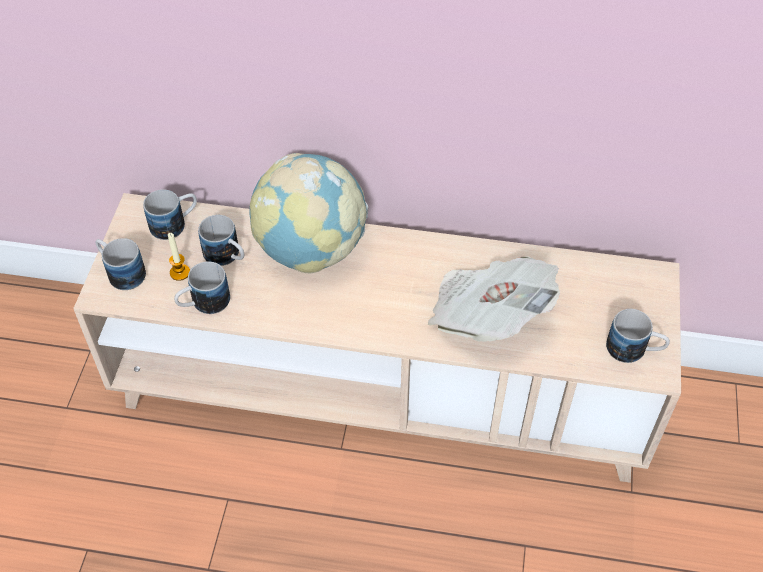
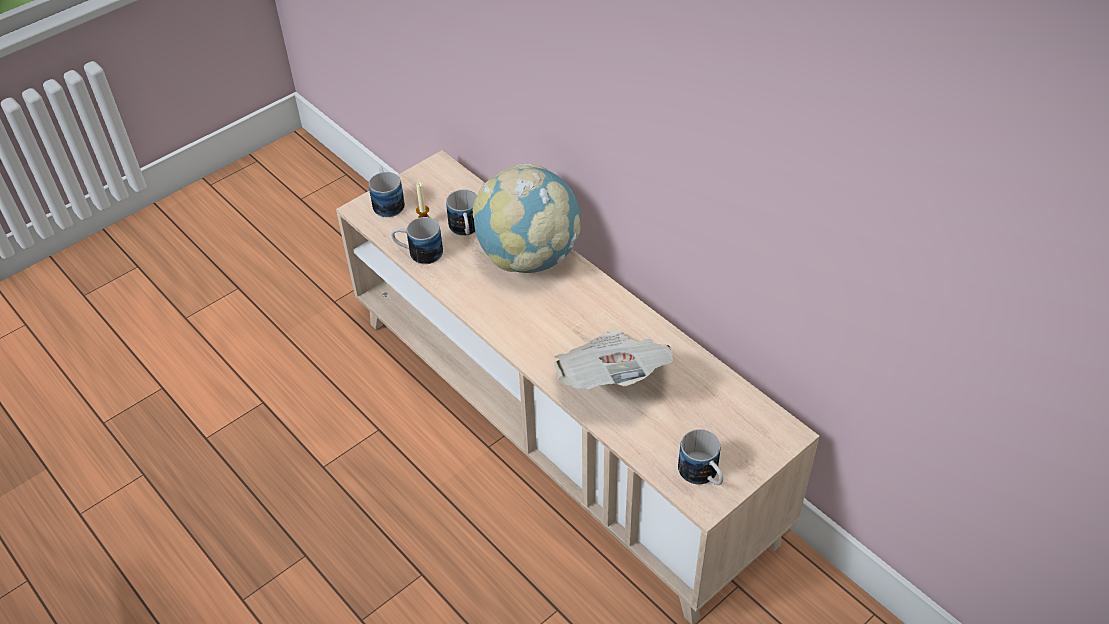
camera: 40 degrees right, 5 degrees down
(175, 224) = (454, 189): mug -> none

